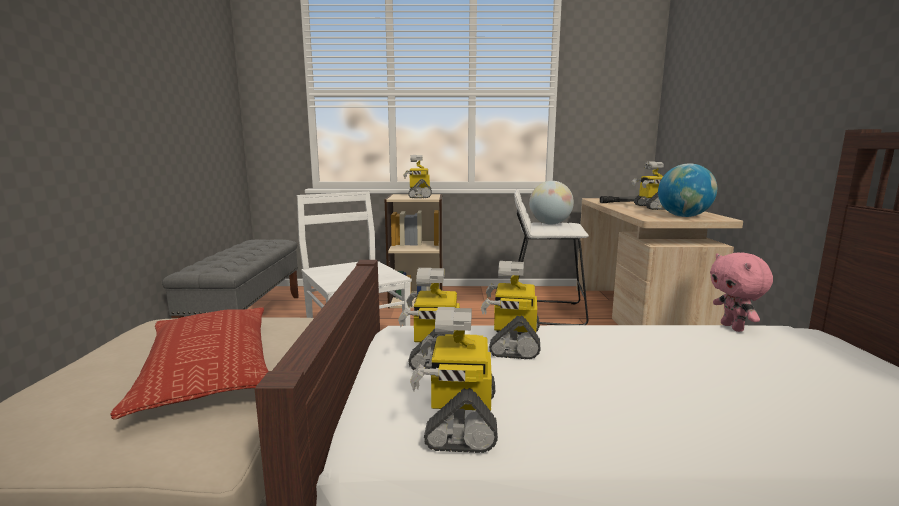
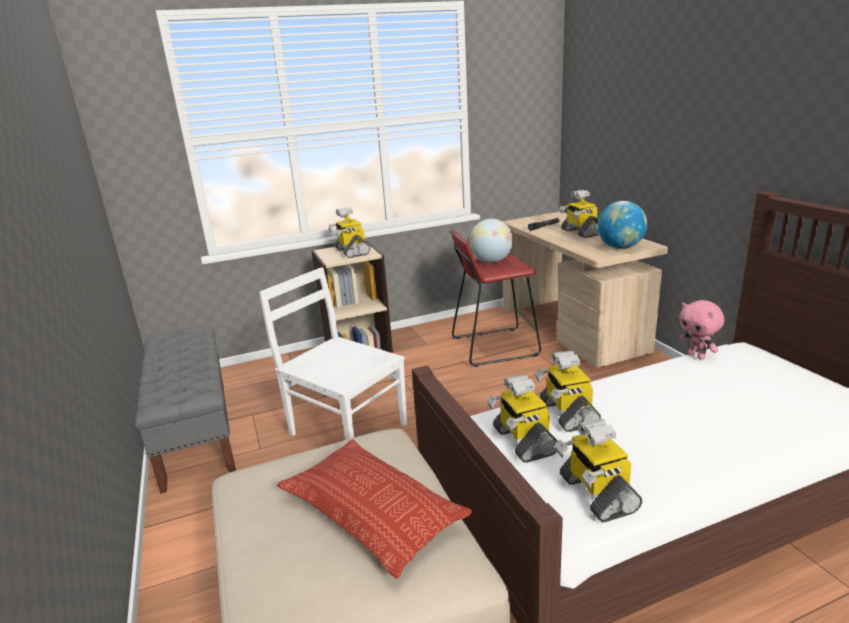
camera: 20 degrees left, 10 degrees up
(545, 312) = (494, 346): white stool -> red stool

